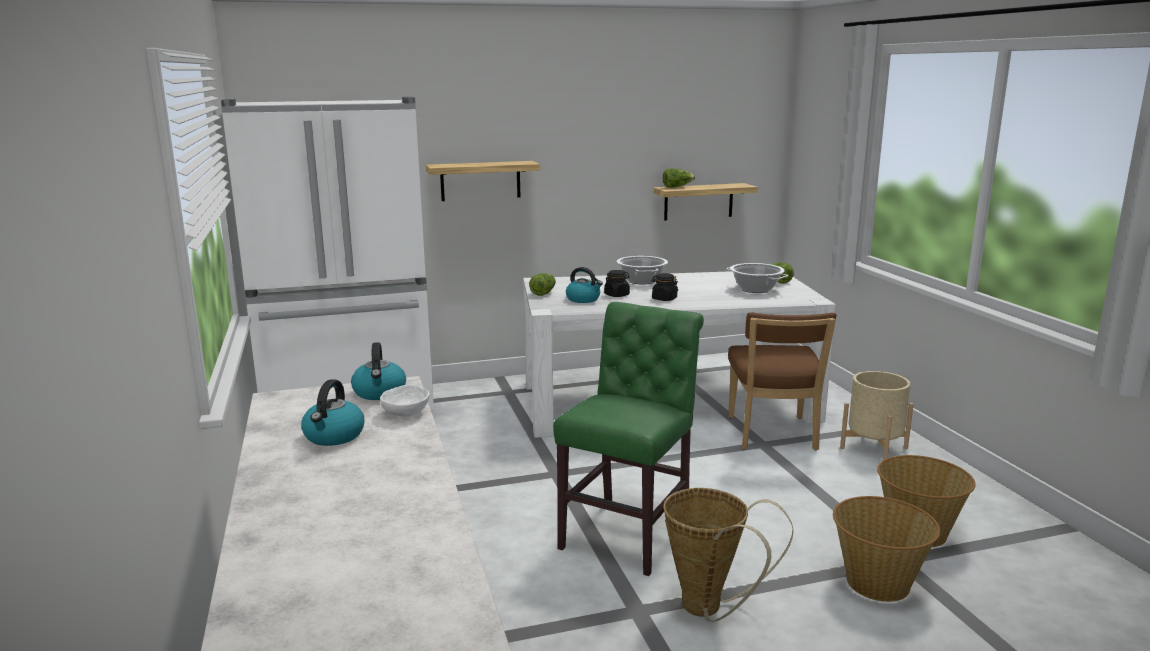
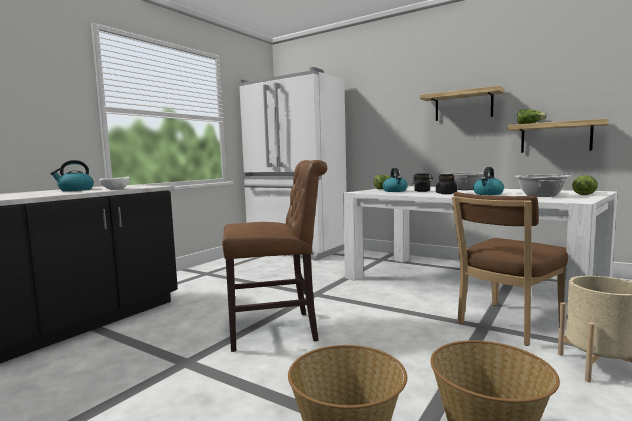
camera: 50 degrees right, 10 degrees down
(380, 392) = (141, 186): kettle -> kettle (488, 194)
(480, 181) = (385, 125): shelf -> shelf (463, 106)
(629, 532) = (278, 330): green chair -> brown chair
(710, 610) = (211, 384): basket -> none

